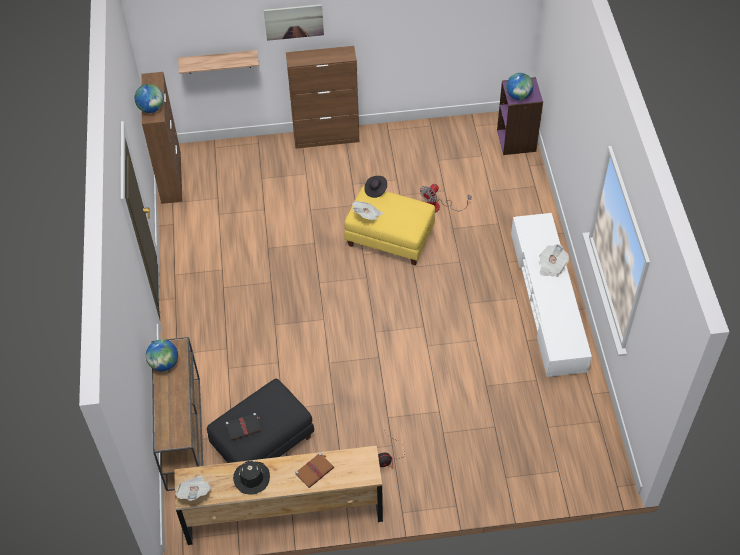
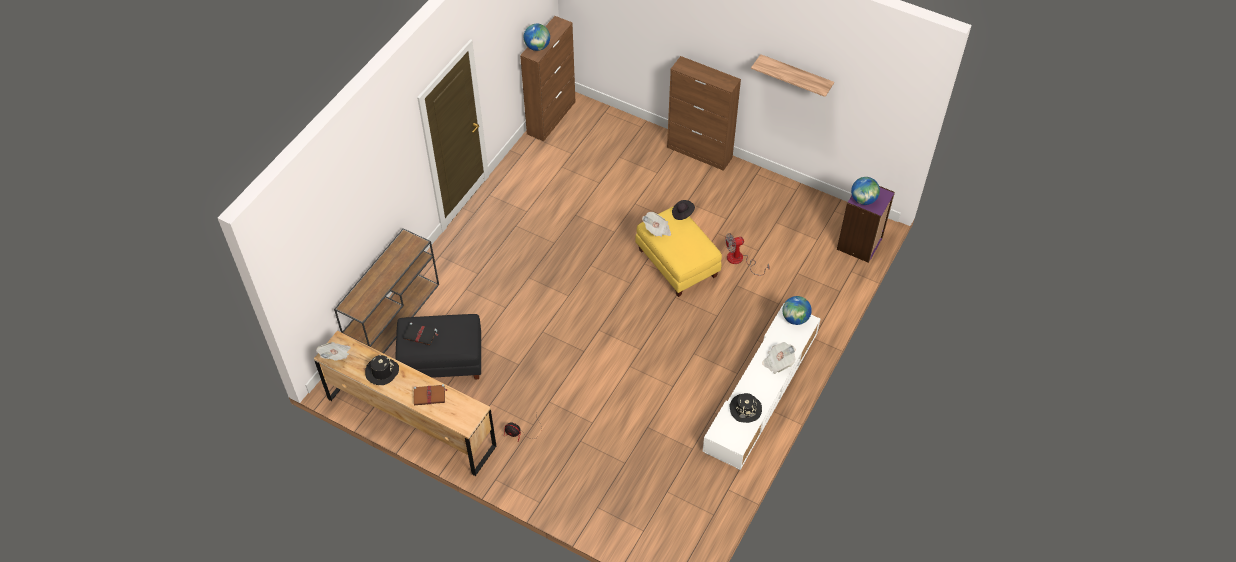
camera: 35 degrees right, 0 degrees up
(164, 364) = (396, 250): globe -> globe (795, 318)
(219, 61) = (624, 37): shelf -> shelf (795, 76)
(294, 22) = (693, 31): picture -> none
(560, 318) = (745, 409): none -> black hat

